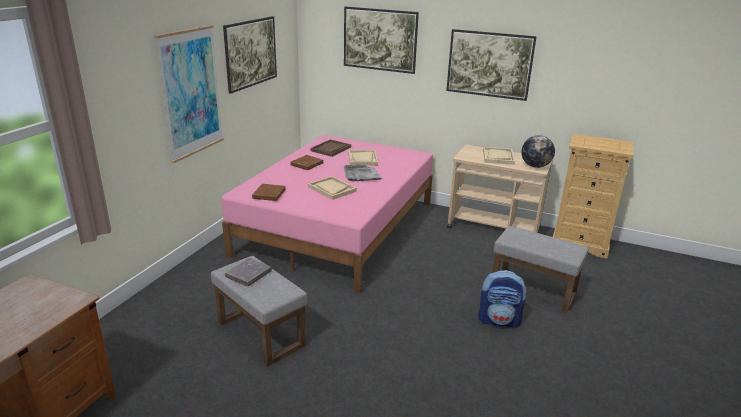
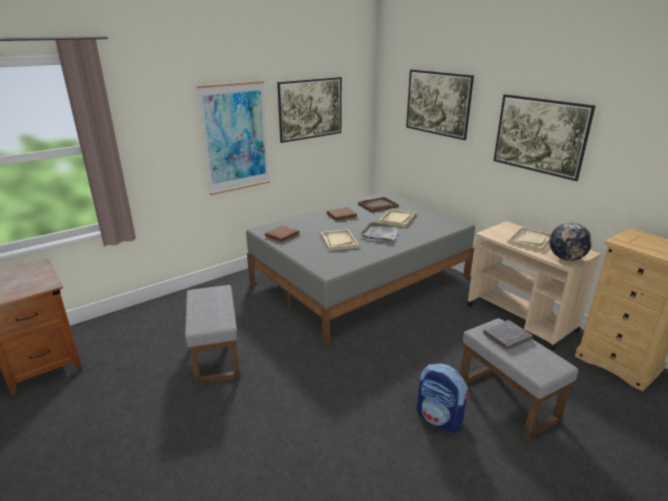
camera: 30 degrees right, 0 degrees up
(248, 274) = (209, 300): grey book -> grey book (507, 337)
(338, 228) = (361, 280): pink bed -> grey bed

